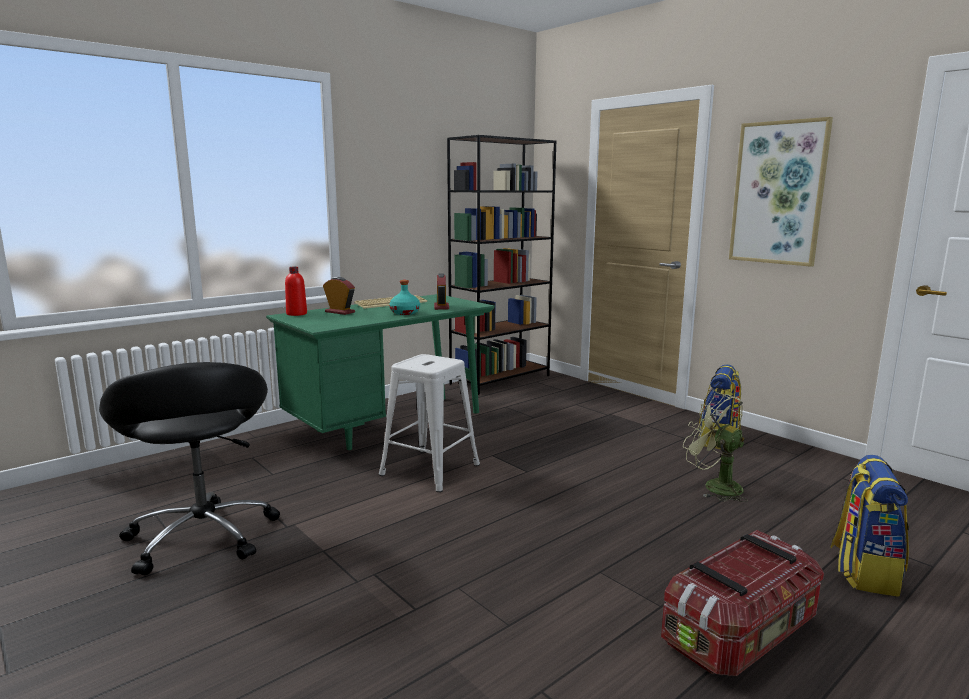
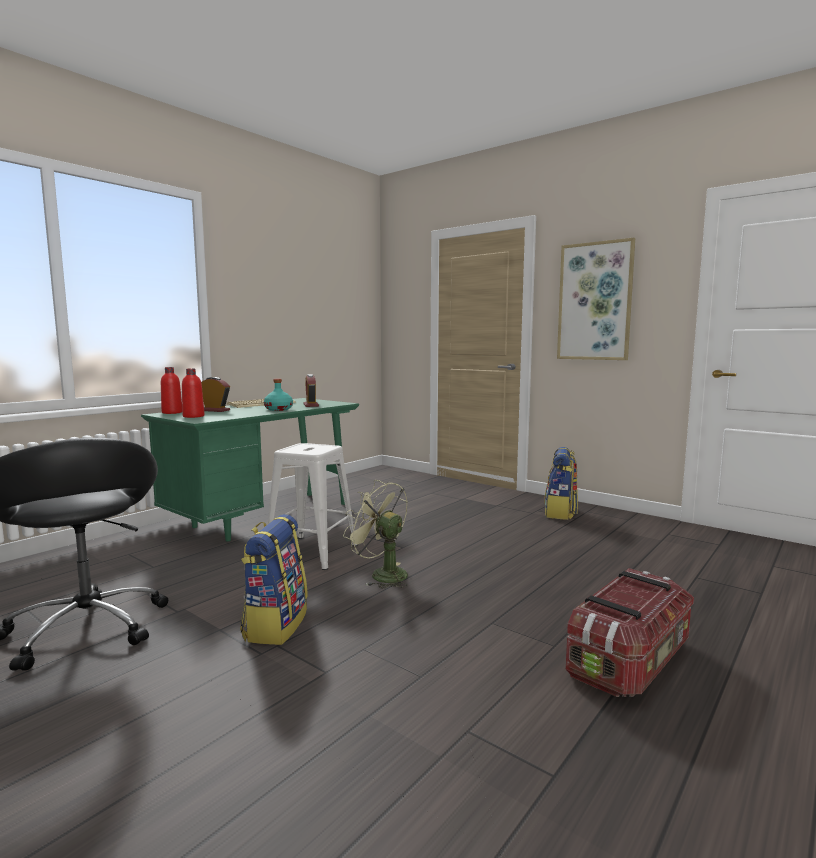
camera: 10 degrees left, 5 degrees down
(315, 321) = (193, 416): none -> red bottle
(500, 379) = (359, 477): brown bookcase -> none
(714, 486) = (569, 547): green fan -> green fan (381, 574)
(863, 571) = (710, 601): backpack -> backpack (275, 625)

